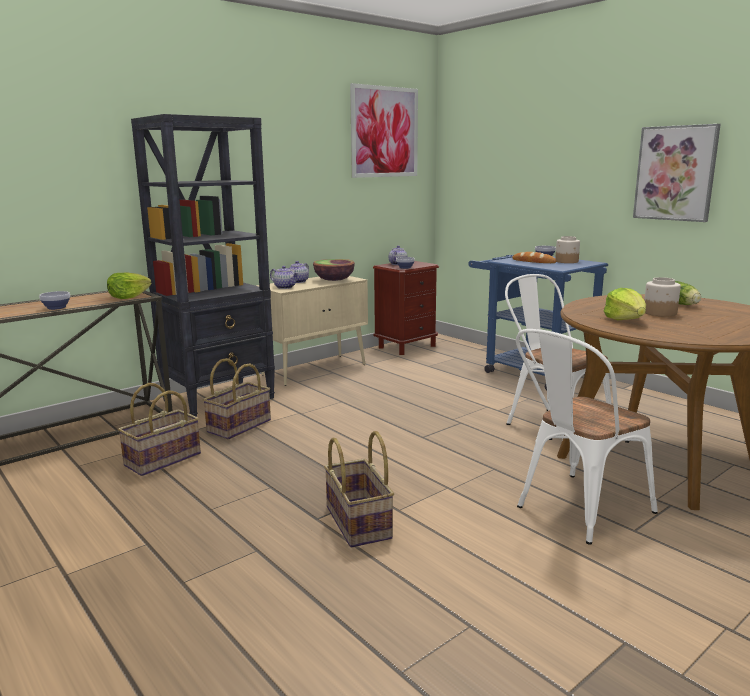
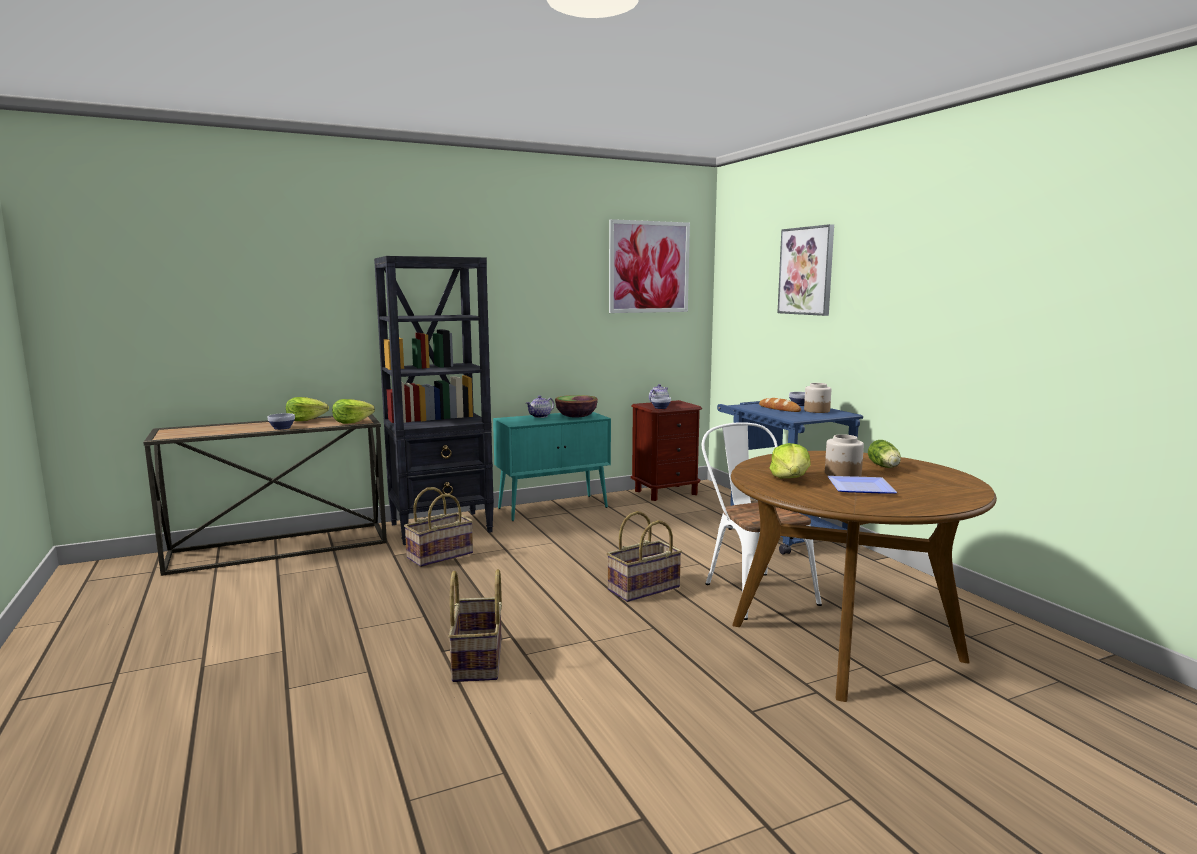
camera: 15 degrees right, 5 degrees down
(72, 298) = (305, 420): none -> lettuce
(163, 460) = (350, 579): basket -> basket (644, 589)
(285, 287) = (520, 421): teapot -> none
(315, 369) = (554, 508): beige cabinet -> turquoise cabinet
(576, 511) = (704, 682): white chair -> none
(675, 173) = (927, 318): picture -> picture (806, 271)
(695, 324) = (863, 488): none -> plate

